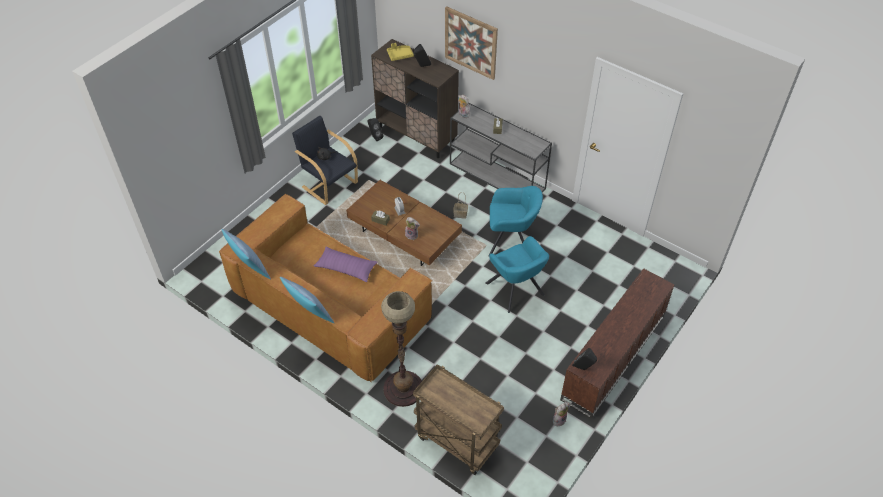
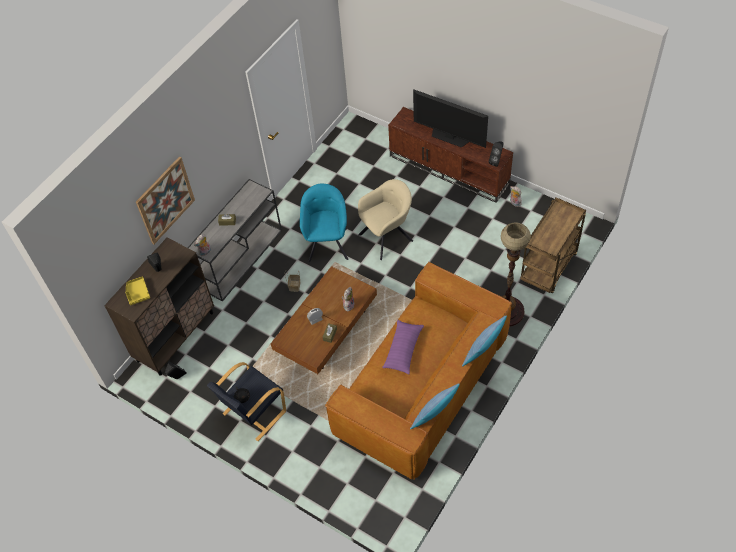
camera: 90 degrees left, 5 degrees up
(516, 290) = (387, 236): turquoise armchair -> beige armchair
(624, 325) = (449, 137): none -> television

